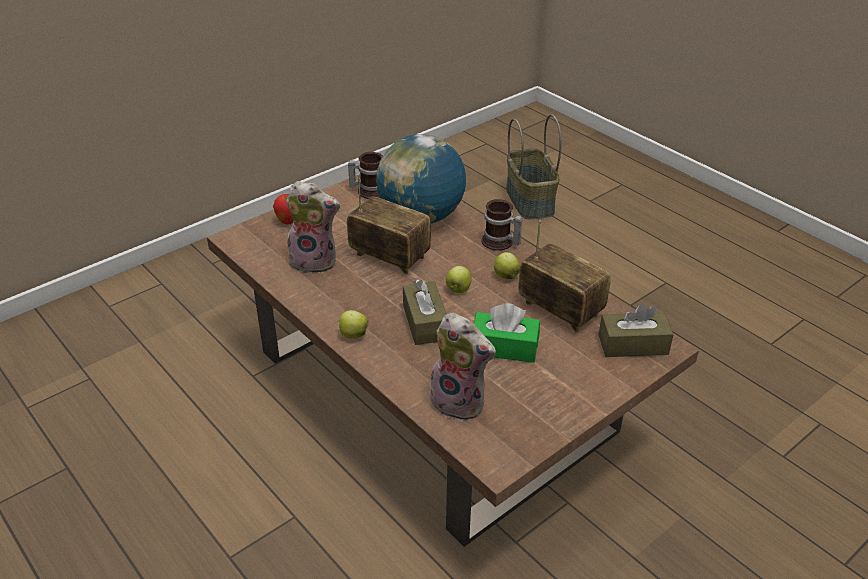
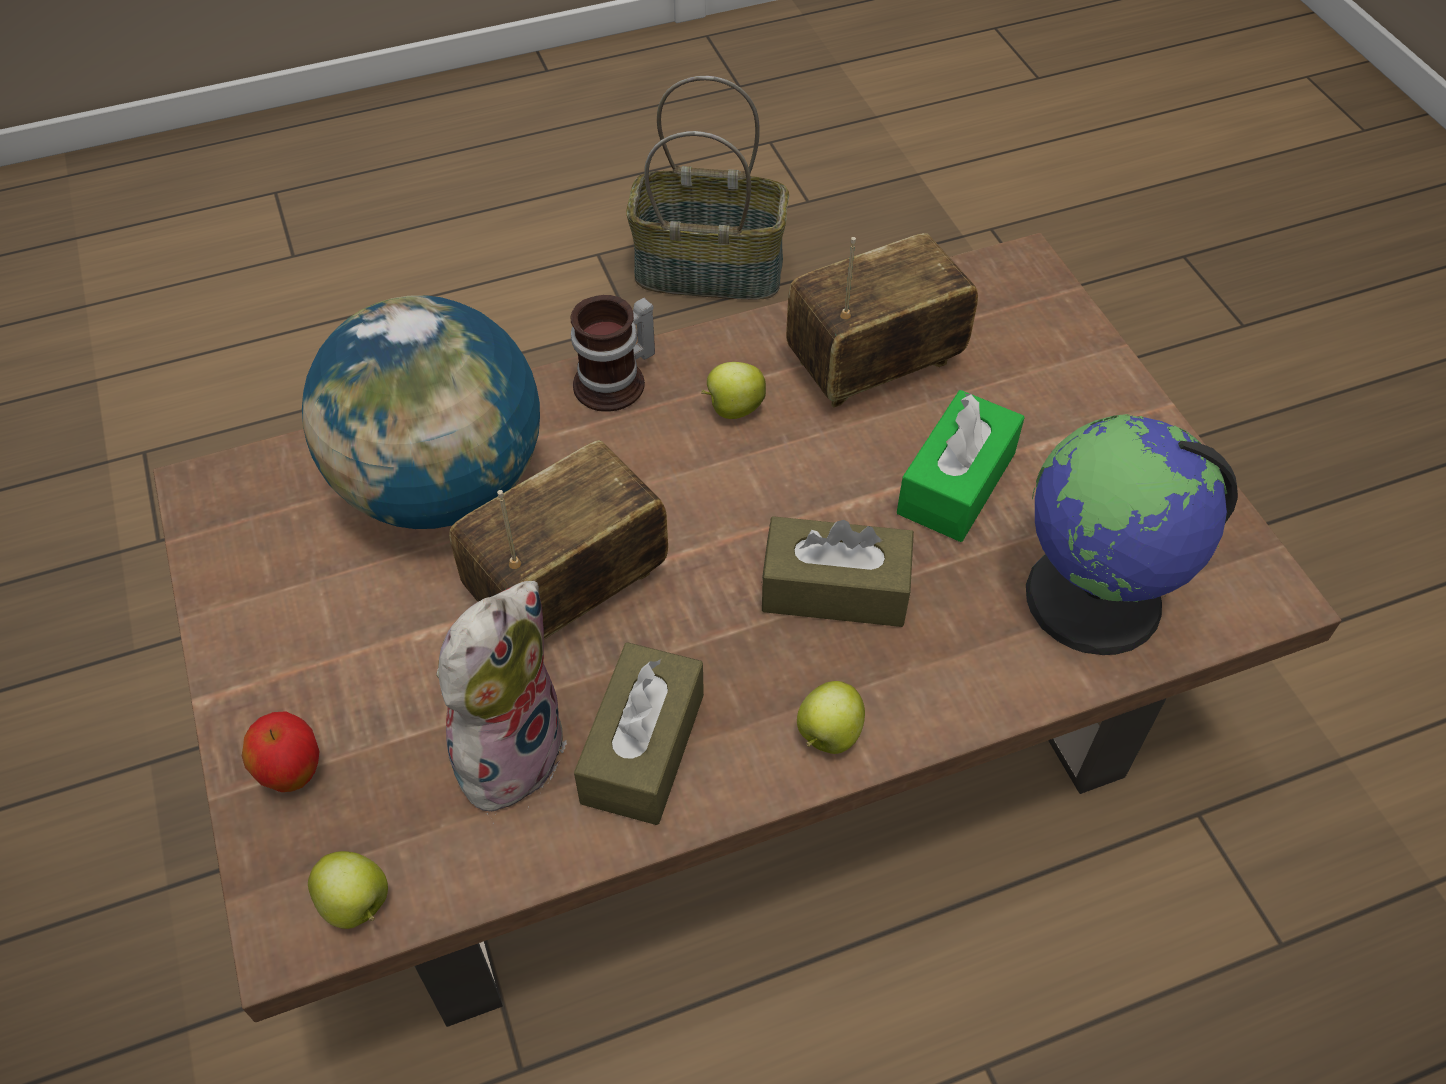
camera: 70 degrees left, 15 degrees up
(369, 190) = (264, 557): mug -> none
(458, 289) = (746, 500): apple -> apple (357, 904)
(460, 401) = (1094, 600): plush toy -> globe
(531, 201) = (225, 342): basket -> basket (710, 269)
(633, 345) = (1005, 304): brown tissue box -> brown tissue box (643, 748)

